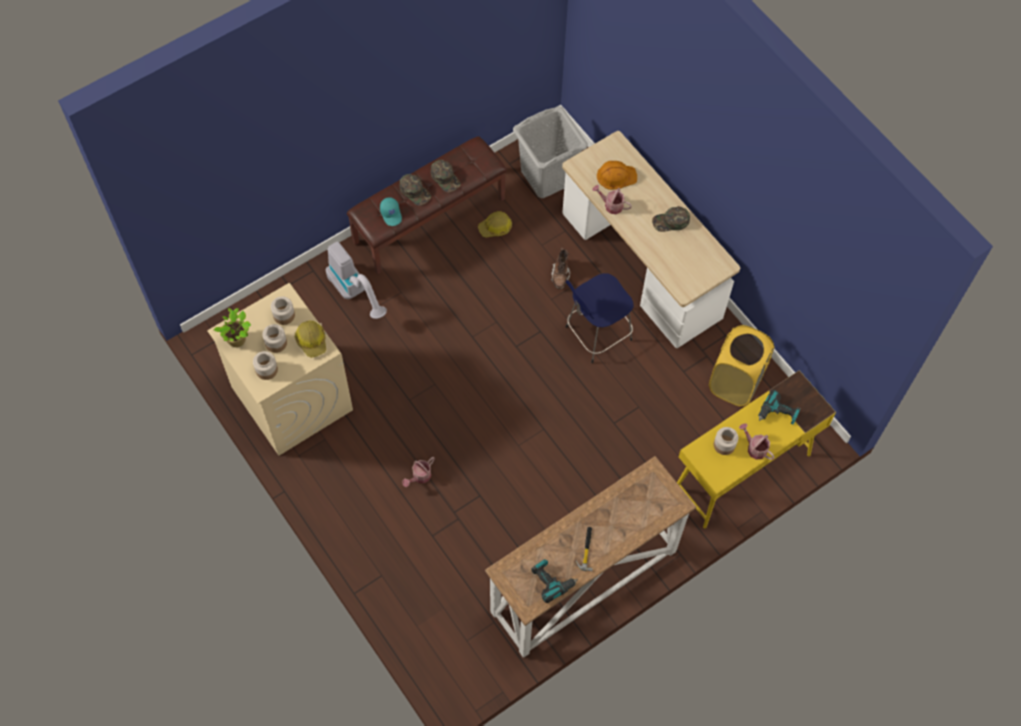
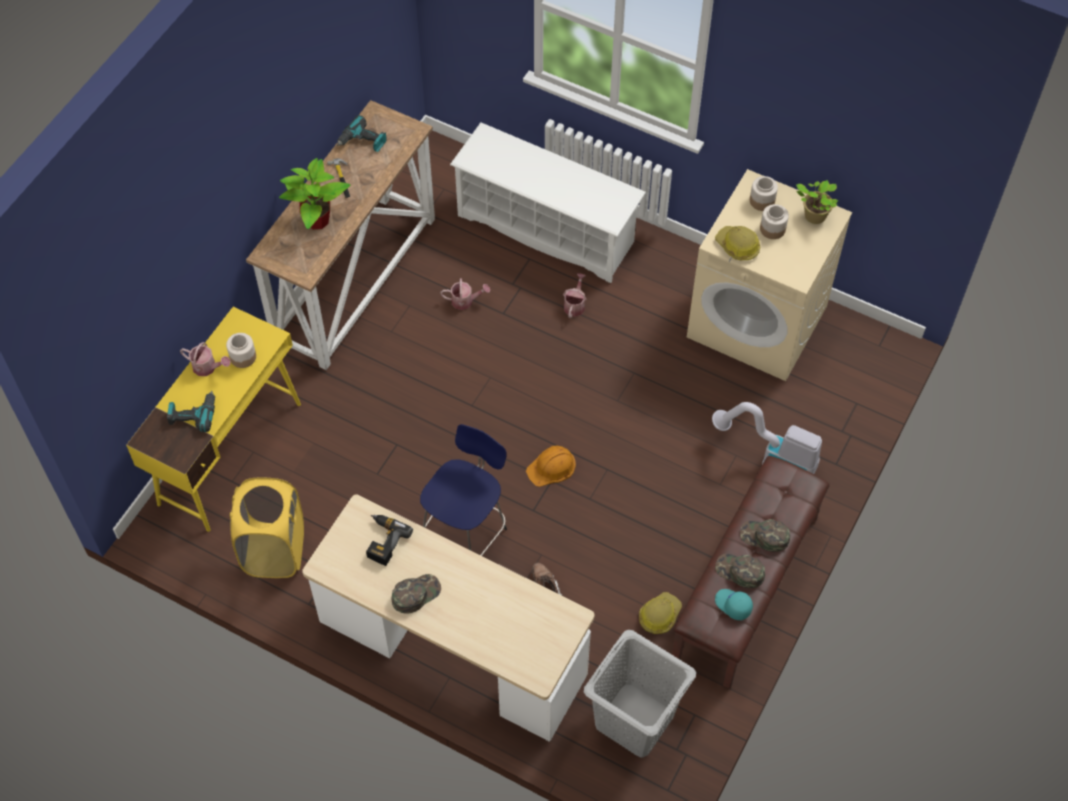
camera: 155 degrees right, 5 degrees down
(283, 315) = (786, 258): jar -> none
(391, 214) = (773, 495): turquoise cap -> turquoise cap (732, 605)
(402, 557) = (547, 229): none -> white shoe rack
(611, 205) = (502, 582): watering can -> watering can (465, 301)
(616, 176) = (515, 627): orange hard hat -> orange hard hat (552, 467)
(624, 517) = (316, 220): none -> potted plant
(677, 264) = (383, 541): none -> power drill

